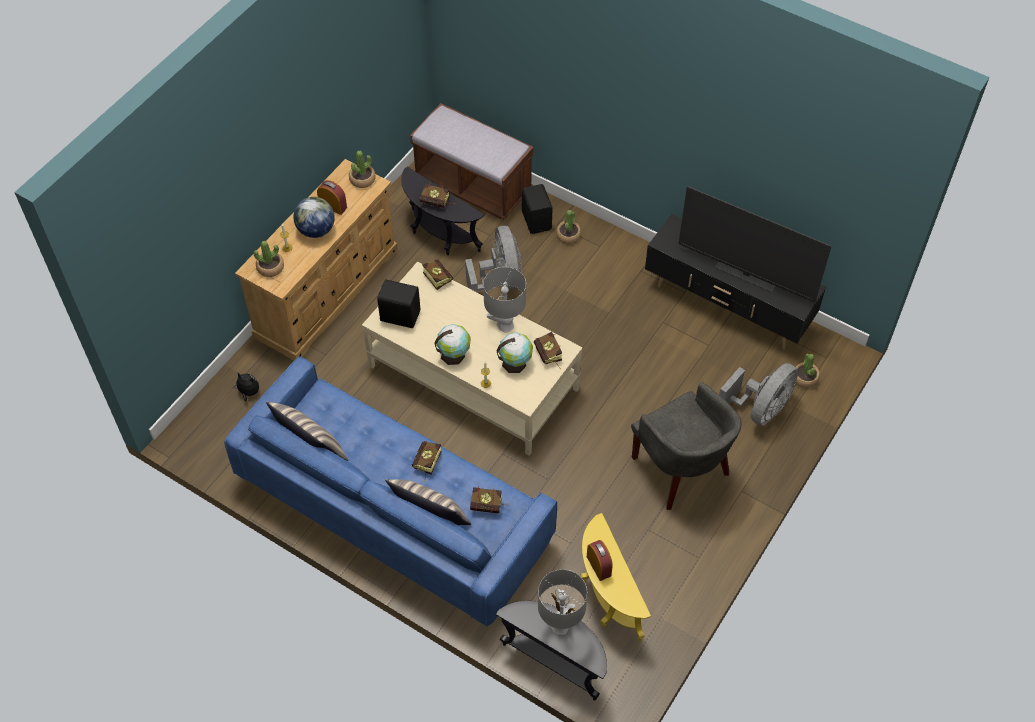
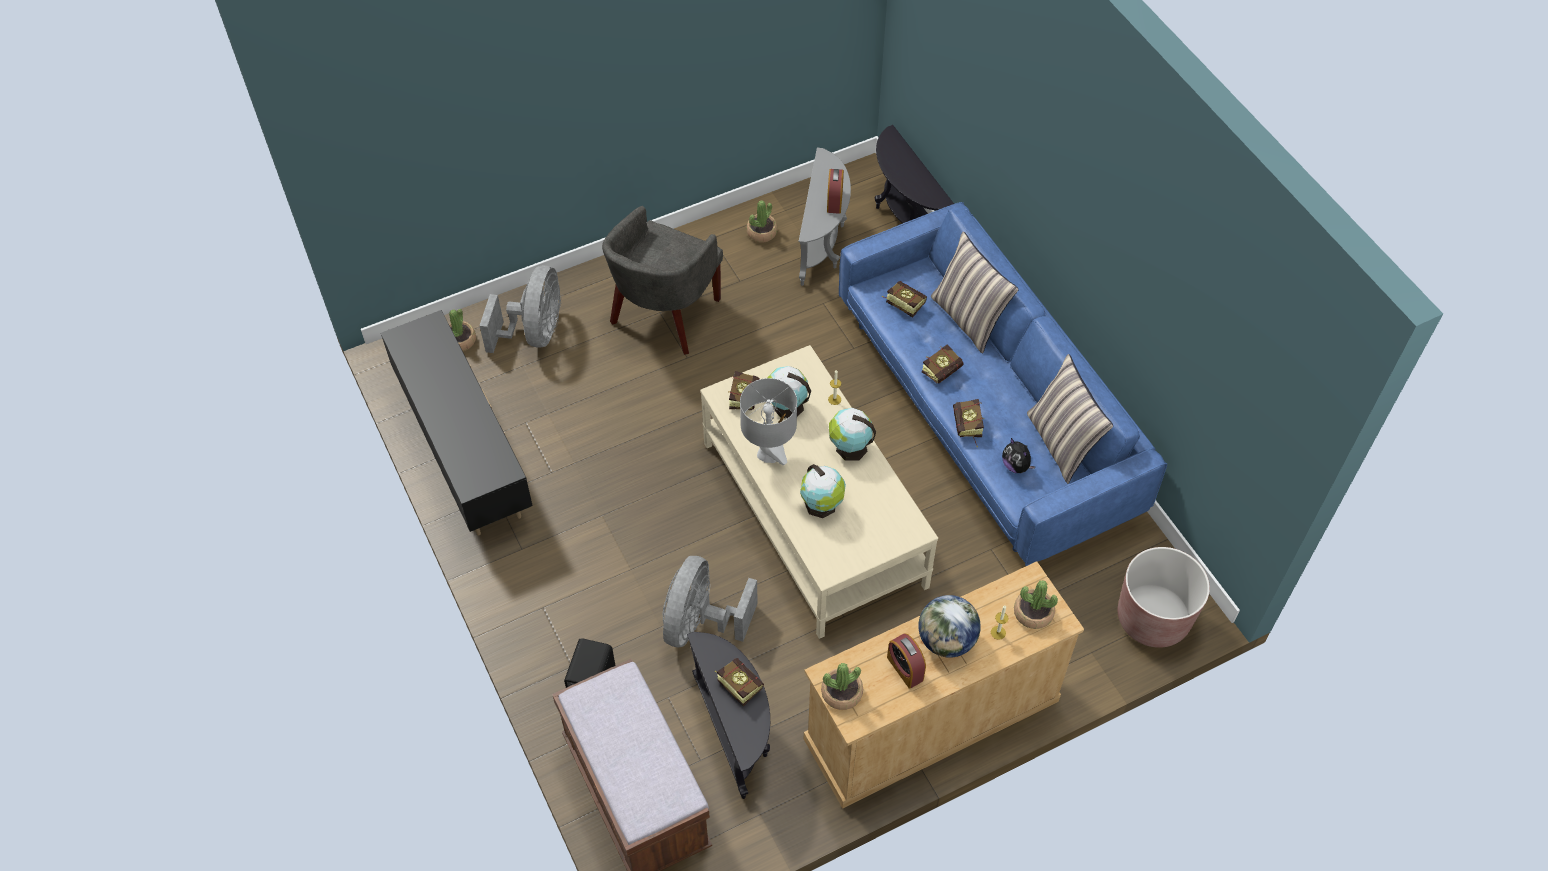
camera: 150 degrees left, 0 degrees up
(210, 416) = (1152, 618): none -> brown planter
(248, 393) = (1093, 625): plush toy -> plush toy (1016, 466)
(400, 315) = (885, 527): black speaker -> none
(435, 277) = (811, 556): book -> book (967, 429)
(448, 309) = (822, 505): none -> globe
(560, 625) = (902, 173): grey table lamp -> none
(568, 235) = (569, 643): potted plant -> potted plant (762, 232)
(607, 598) = (823, 244): yellow side table -> grey side table
(681, 470) = (665, 315): grey armchair -> grey armchair turned 150 degrees counterclockwise
(745, 276) = (452, 385): television -> none
(760, 409) = (535, 333): grey fan -> grey fan turned 120 degrees clockwise

